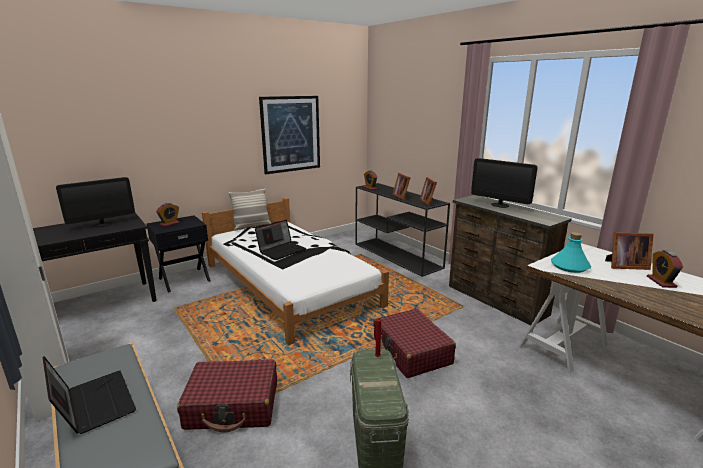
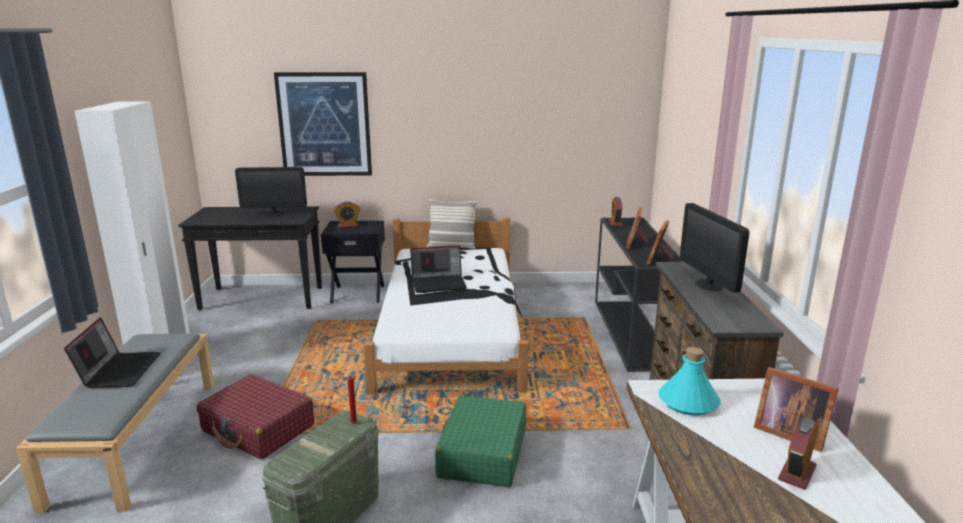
camera: 35 degrees right, 0 degrees up
(291, 134) = (524, 132): picture -> picture (324, 125)
(411, 351) = (482, 453): red suitcase -> green suitcase

